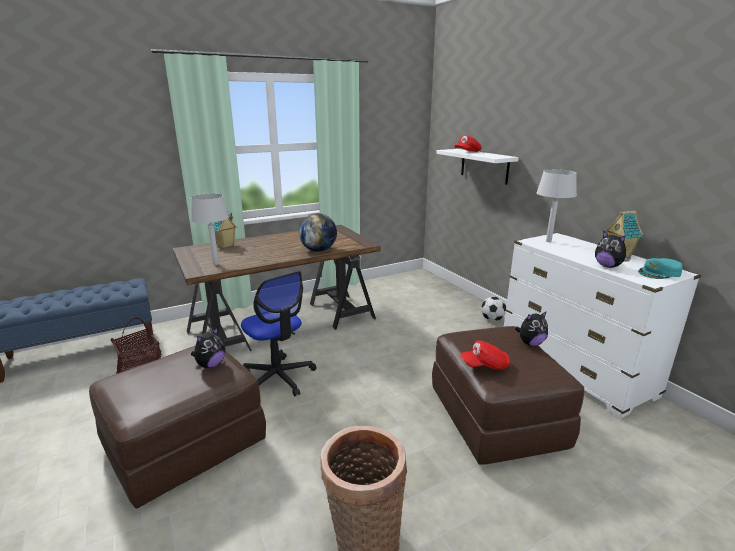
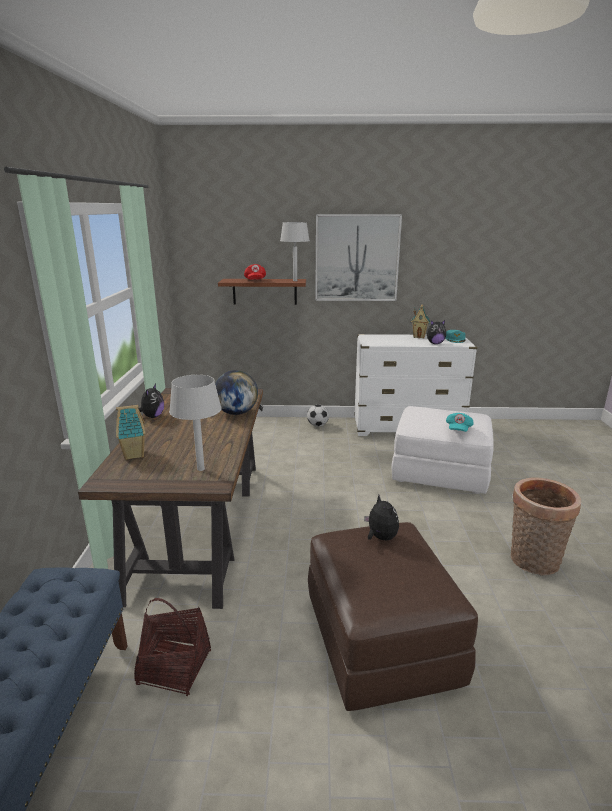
camera: 60 degrees left, 0 degrees up
(278, 378) = (307, 553): office chair -> none
(484, 166) = (264, 291): white shelf -> brown shelf
(484, 365) = (458, 429): red cap -> turquoise cap
(497, 419) = (440, 472): brown ottoman -> white ottoman
(530, 343) = (438, 409): plush toy -> plush toy (152, 416)
(548, 241) = (374, 340): grey table lamp -> grey table lamp (295, 281)
(571, 137) = (357, 258): none -> picture

